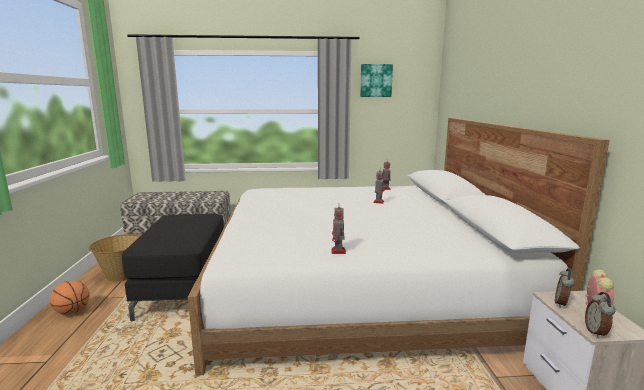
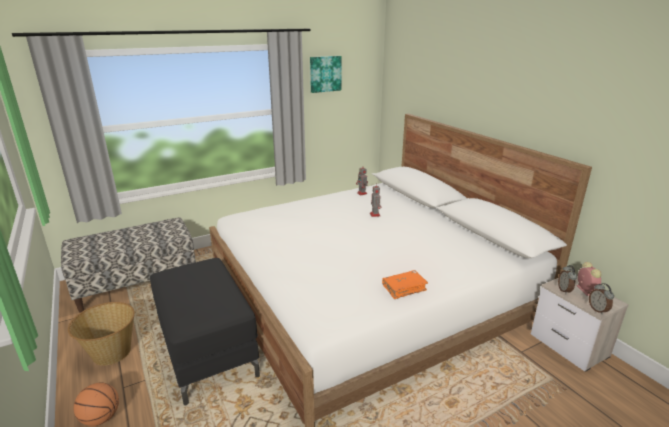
camera: 25 degrees left, 10 degrees up
(338, 252) = (404, 288): toy robot -> orange book

